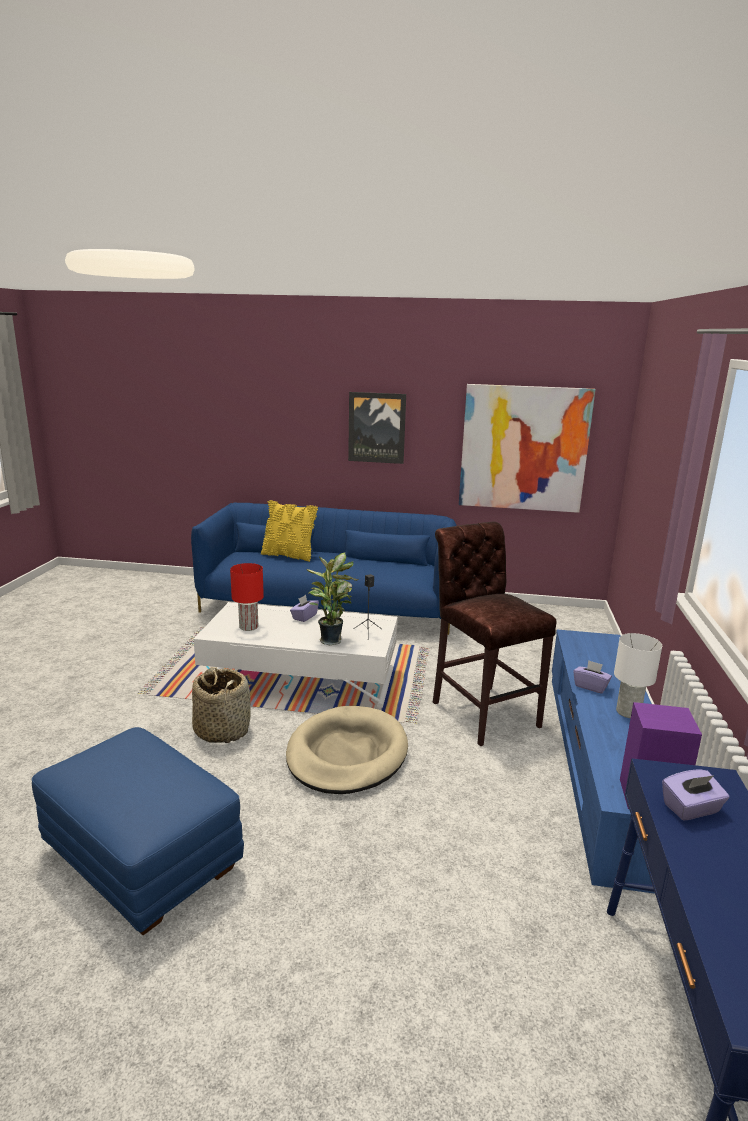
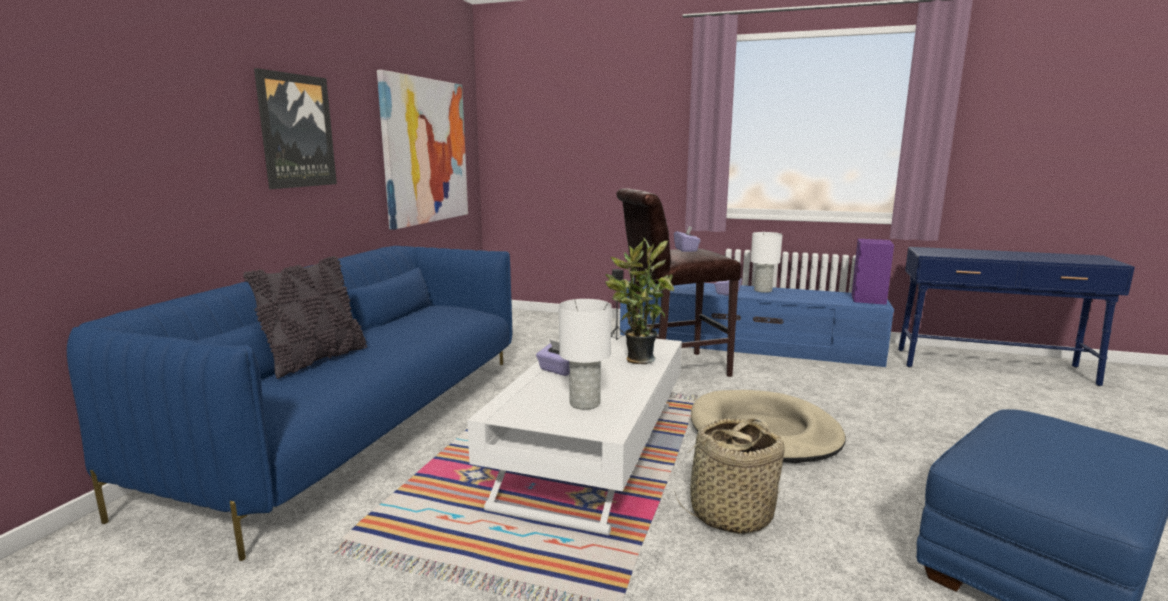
camera: 80 degrees left, 5 degrees down
(249, 627) = (585, 403): red table lamp -> white table lamp
(289, 556) = (315, 360): yellow pillow -> black pillow
(691, 809) = (962, 253): purple tissue box -> purple tissue box (686, 250)

